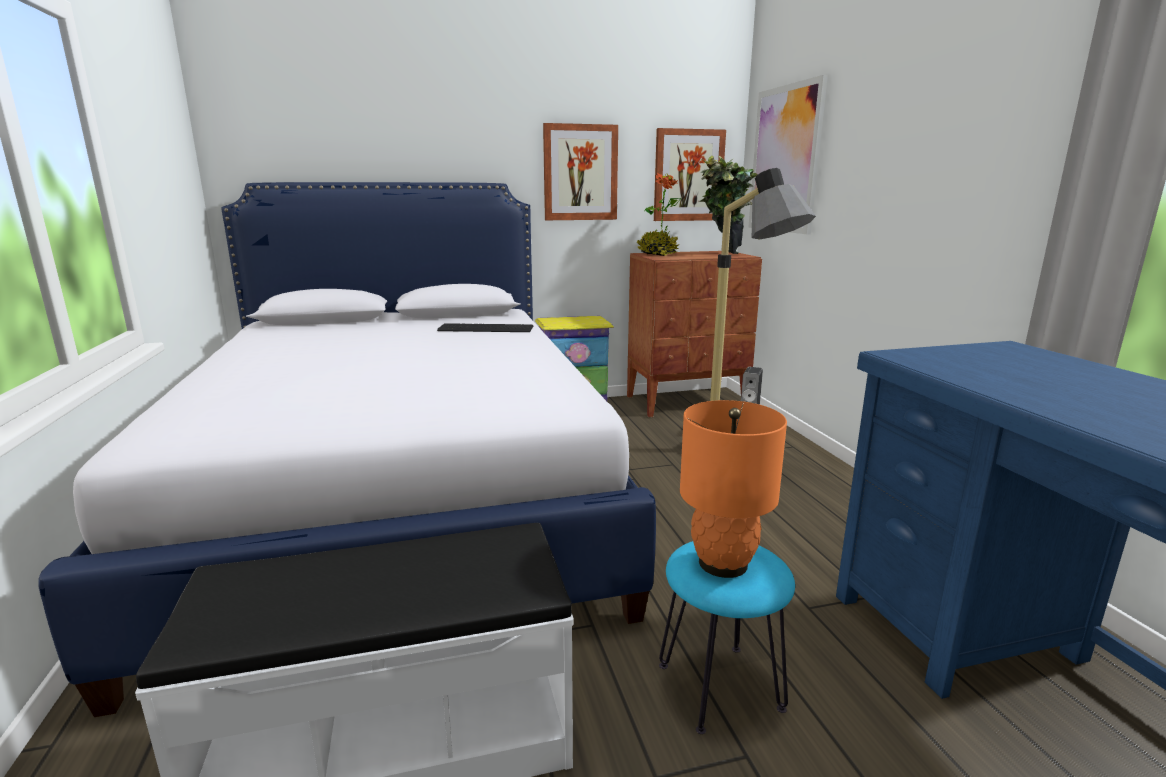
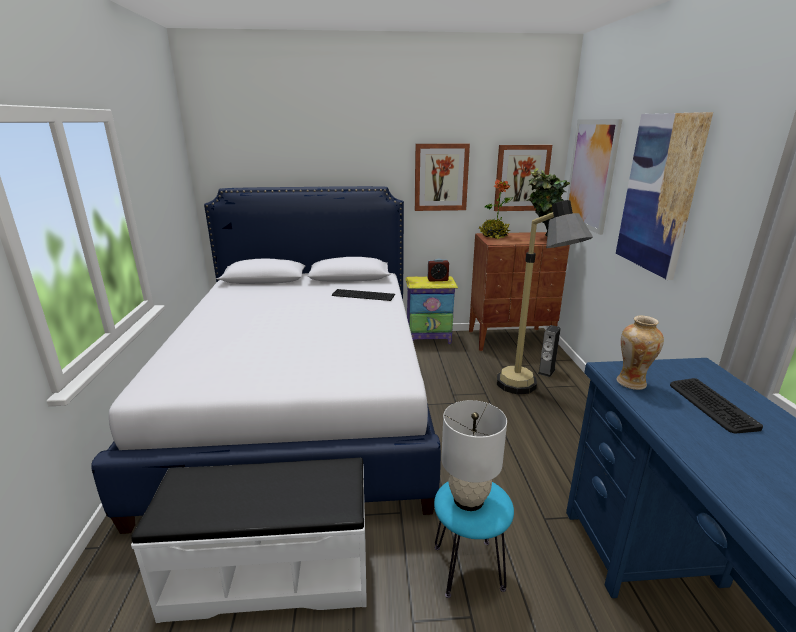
camera: 10 degrees right, 5 degrees up
(582, 319) = (437, 280): none -> alarm clock
(722, 563) = (468, 499): orange table lamp -> white table lamp
(895, 156) = (659, 193): none -> picture
(936, 364) = (631, 383): none -> vase
(1057, 377) = (711, 405): none -> keyboard

